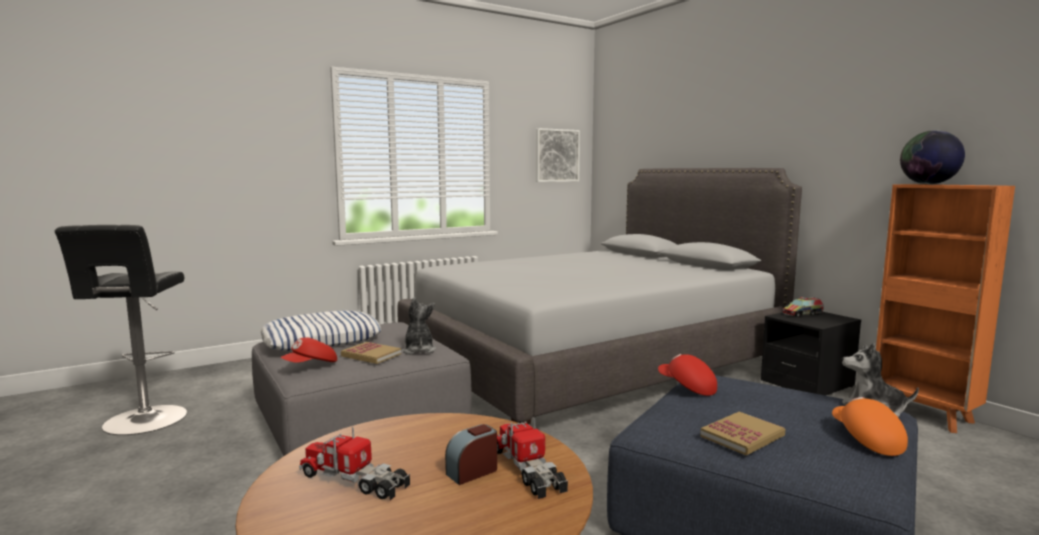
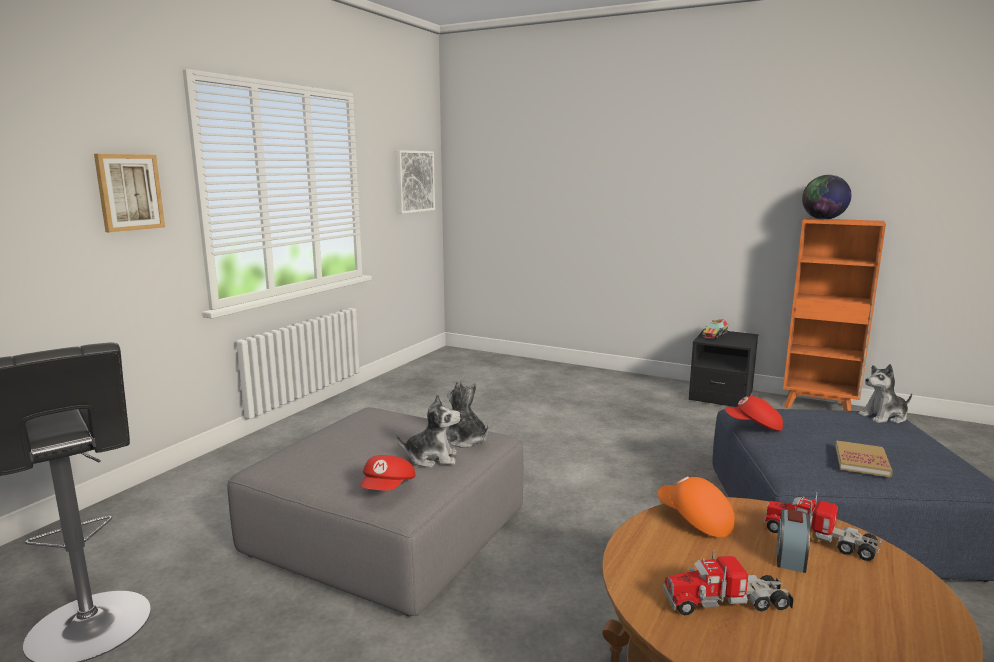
camera: 30 degrees left, 5 degrees up
(279, 150) = (129, 192): none -> picture
(322, 339) = (329, 451): pillow -> none
(371, 355) = (432, 458): book -> plush toy
(591, 364) = (537, 412): grey bed -> none
(866, 440) = (920, 443): orange cap -> orange cap (694, 520)

